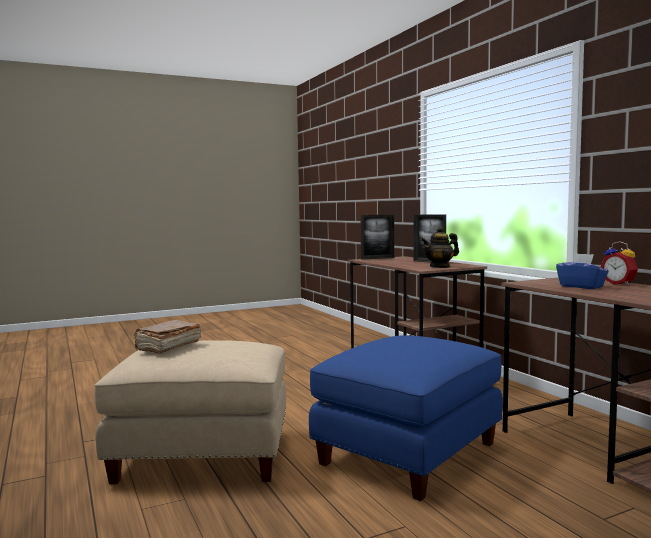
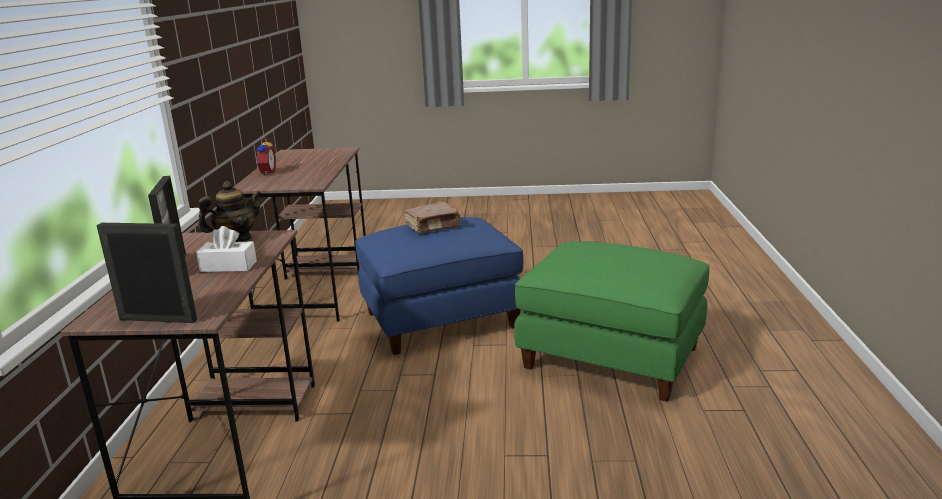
camera: 150 degrees left, 15 degrees up
(167, 347) = (644, 261): brown book -> brown book (433, 227)
(201, 456) = (612, 357): beige ottoman -> green ottoman
(403, 263) = (228, 266): none -> white tissue box
(440, 267) = (236, 240): teapot -> teapot turned 45 degrees counterclockwise
(581, 286) = (304, 173): blue tissue box -> none

